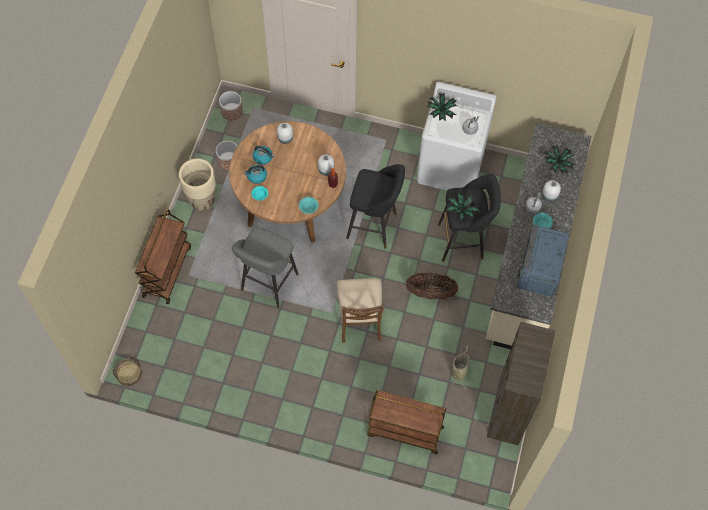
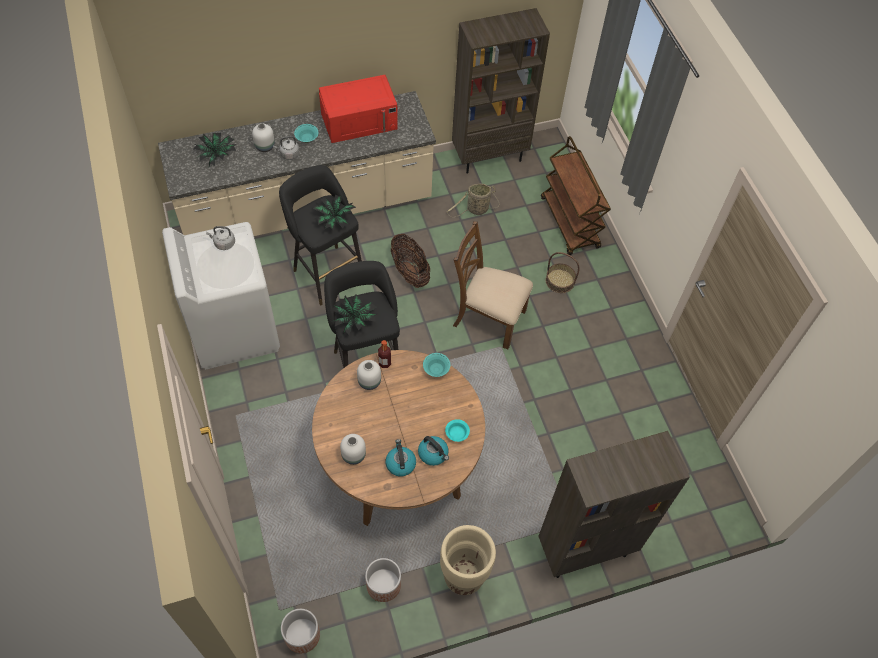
camera: 125 degrees left, 5 degrees down
(129, 375) = (729, 502): basket -> basket (560, 281)
(167, 271) = (584, 551): brown cart -> brown bookcase
(268, 285) = (516, 428): grey stool -> none
(359, 320) = (488, 318): brown chair -> brown chair turned 120 degrees counterclockwise
(441, 112) = (216, 283): potted plant -> potted plant (354, 320)
(540, 267) = (359, 120): blue microwave -> red microwave

